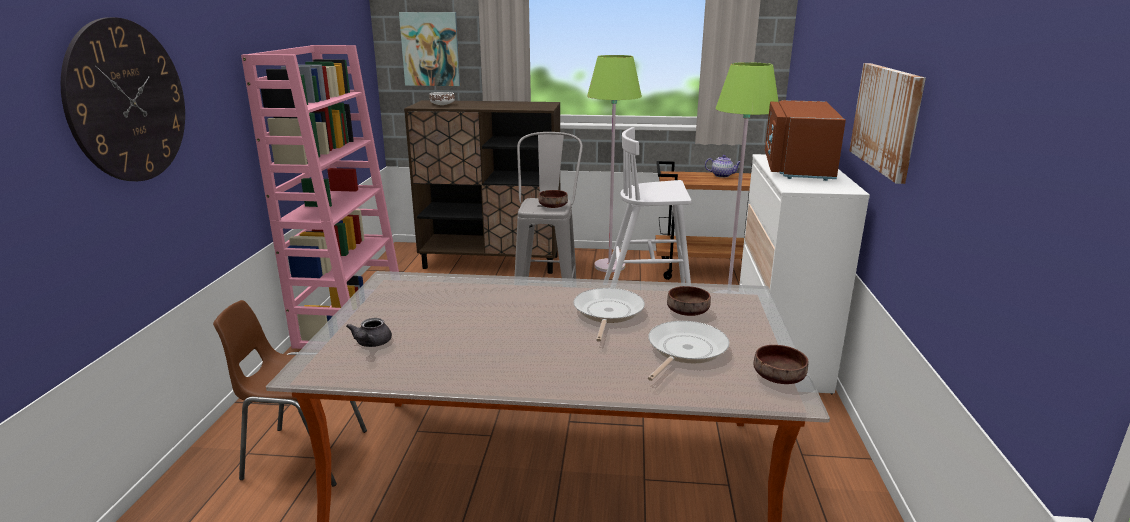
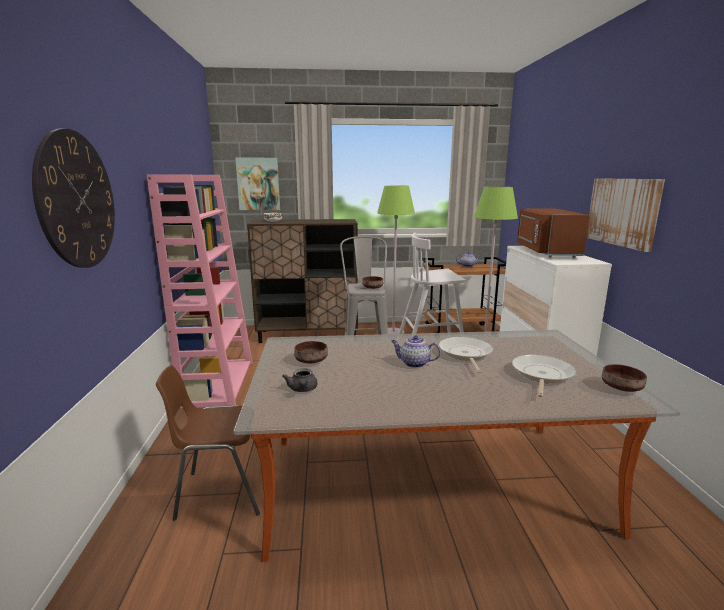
camera: 10 degrees left, 5 degrees down
(530, 320) = (414, 363): none -> teapot
(687, 311) = (519, 349): brown bowl -> brown bowl (311, 360)

